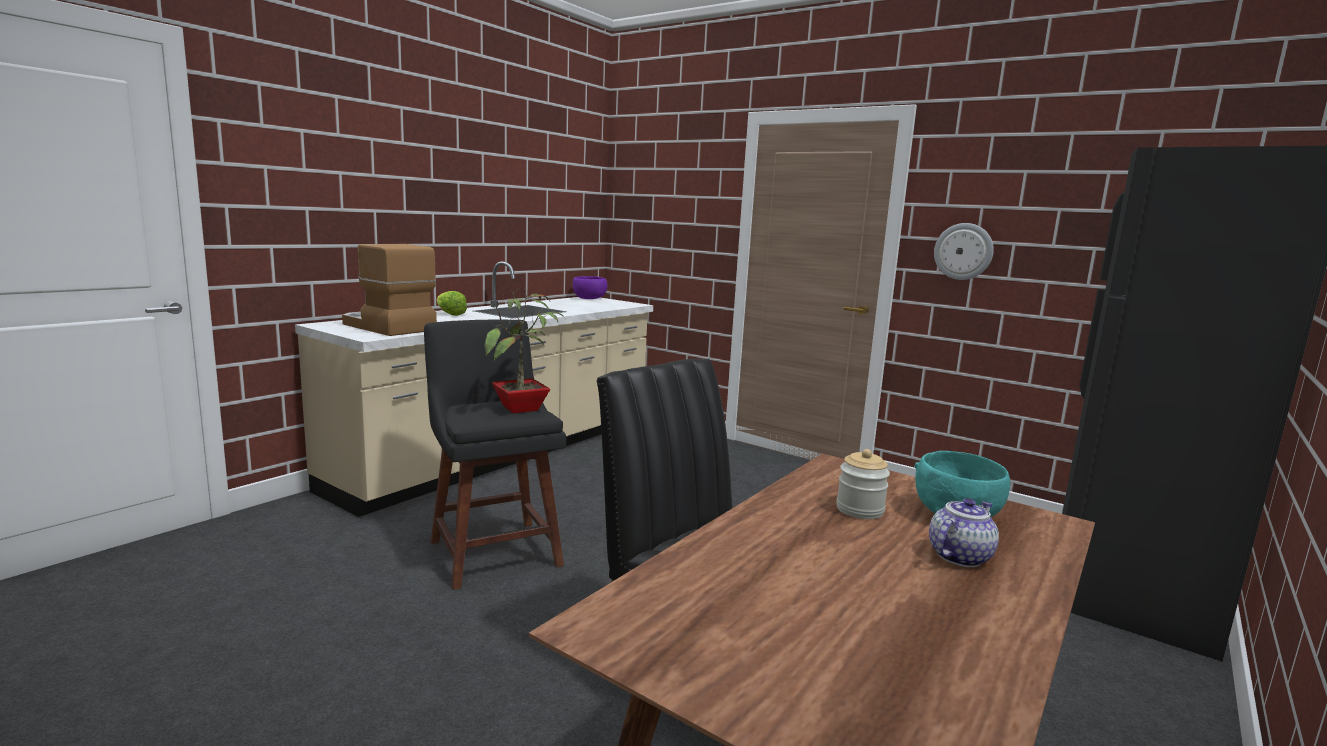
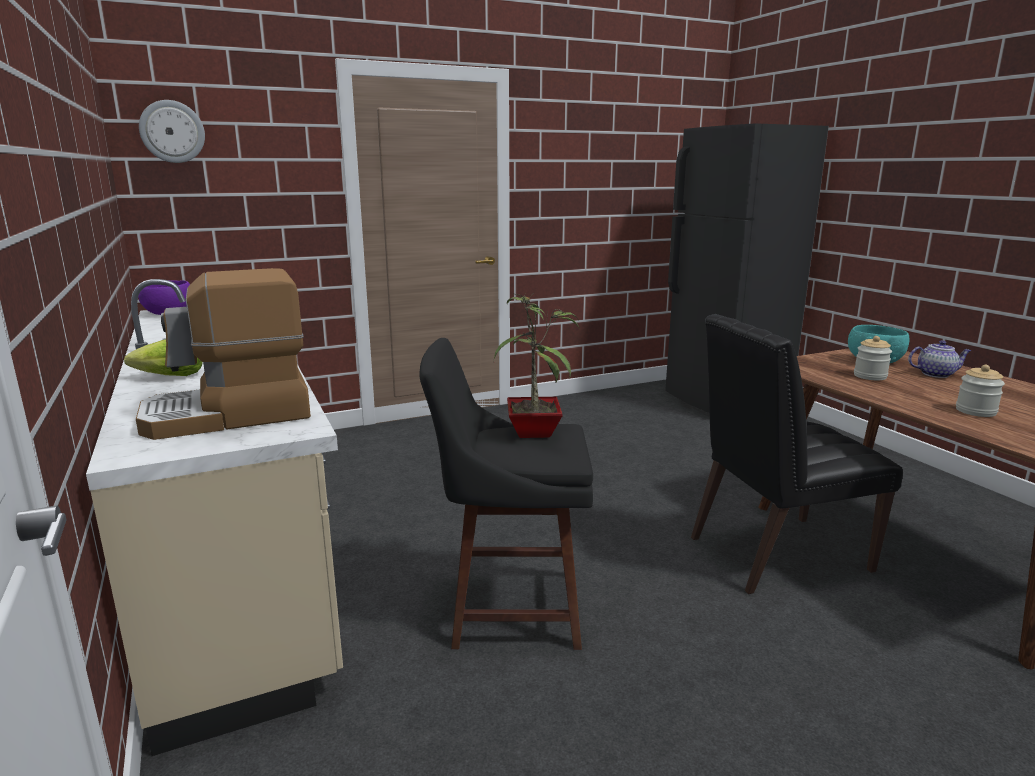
camera: 60 degrees left, 5 degrees up
(773, 571) = (975, 411): none -> jar
(959, 556) = (936, 374): teapot -> teapot turned 105 degrees clockwise
(963, 251) = (558, 198): wall clock -> wall clock (172, 131)

